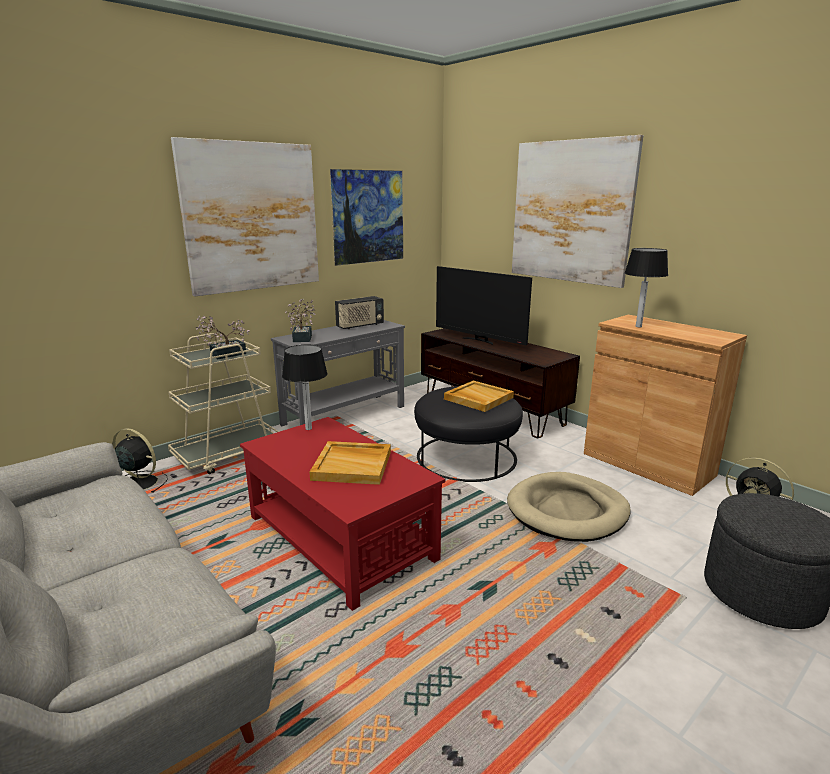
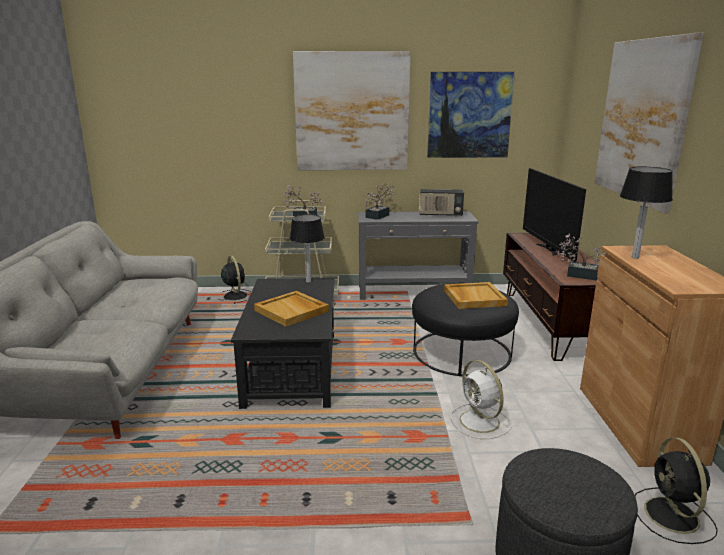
camera: 40 degrees right, 0 degrees up
(340, 537) = (292, 367): red coffee table -> black coffee table
(539, 356) = (578, 274): none -> potted plant
(567, 511) = (480, 422): beige dog bed -> white fan

